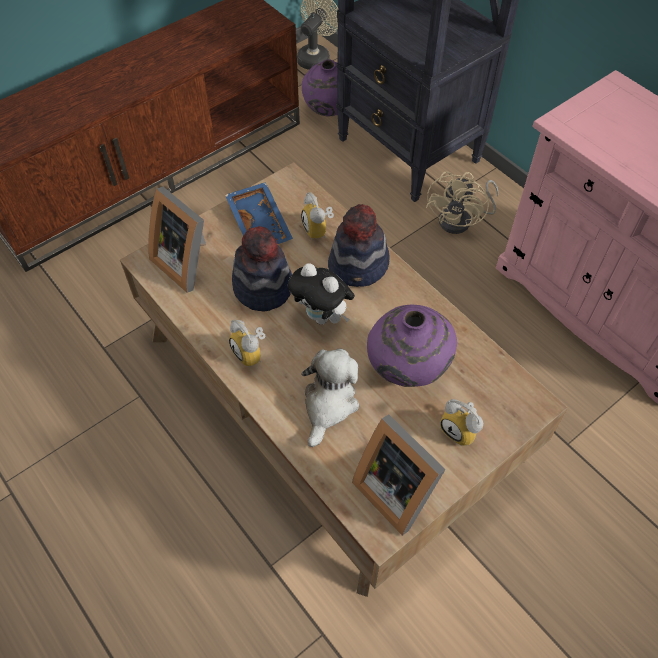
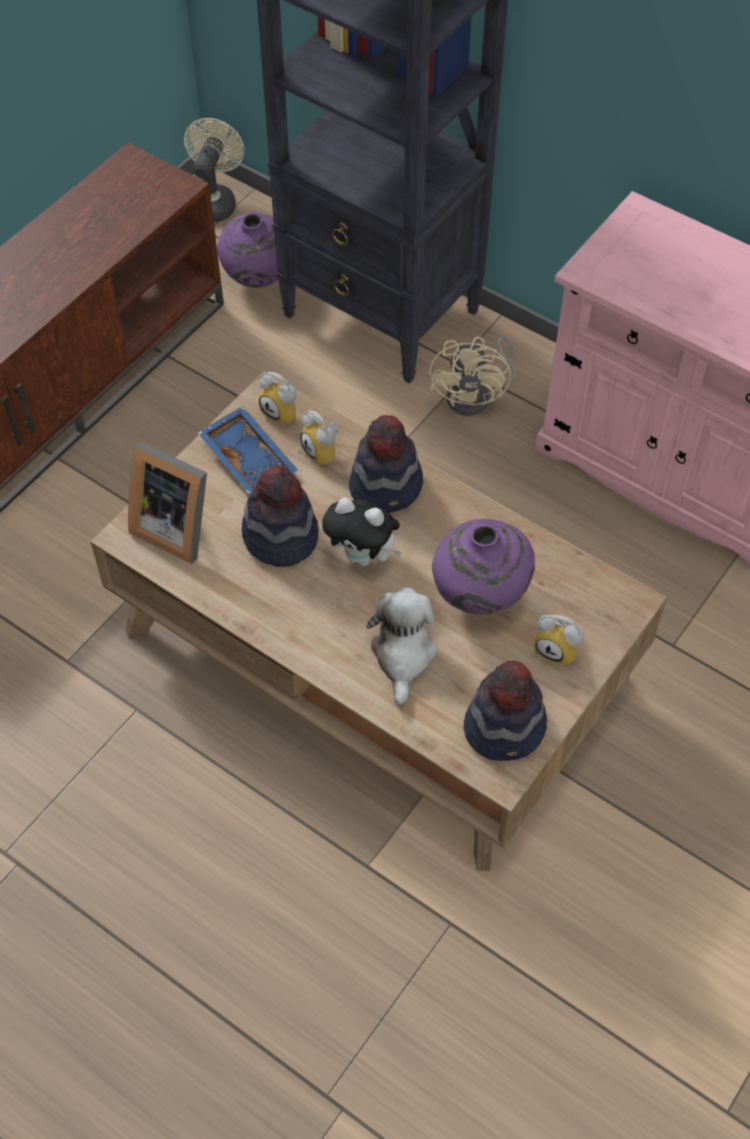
camera: 15 degrees left, 0 degrees up
(252, 353) = (295, 618): alarm clock -> alarm clock (283, 412)
(396, 488) = (505, 727): picture frame -> hat

